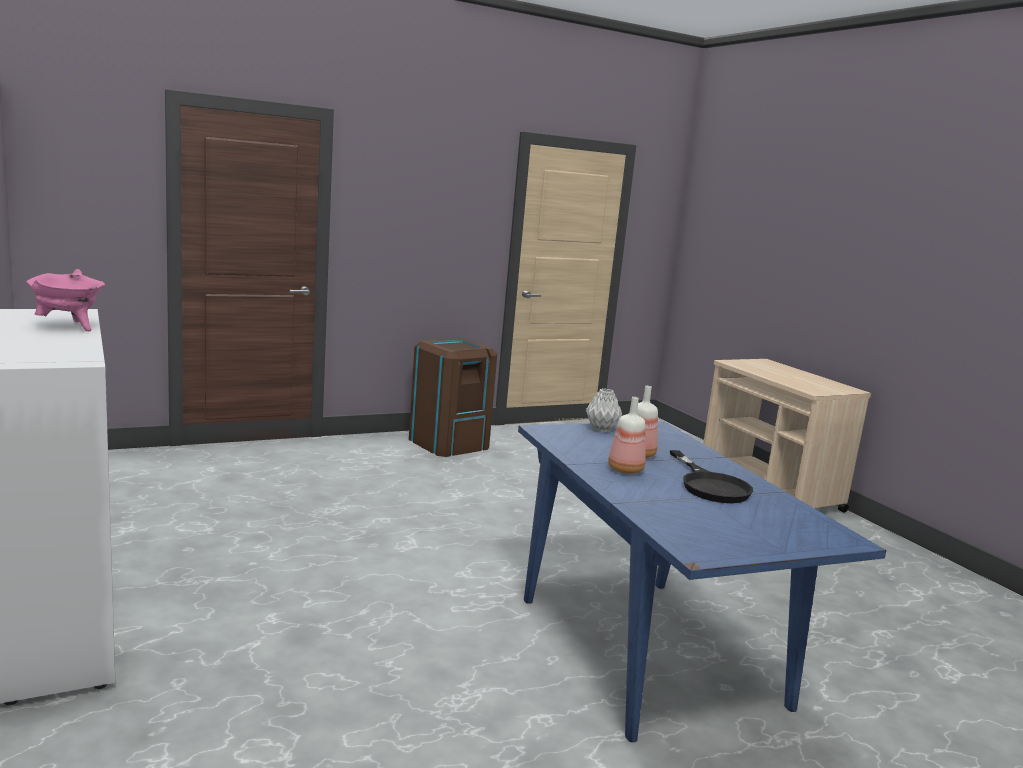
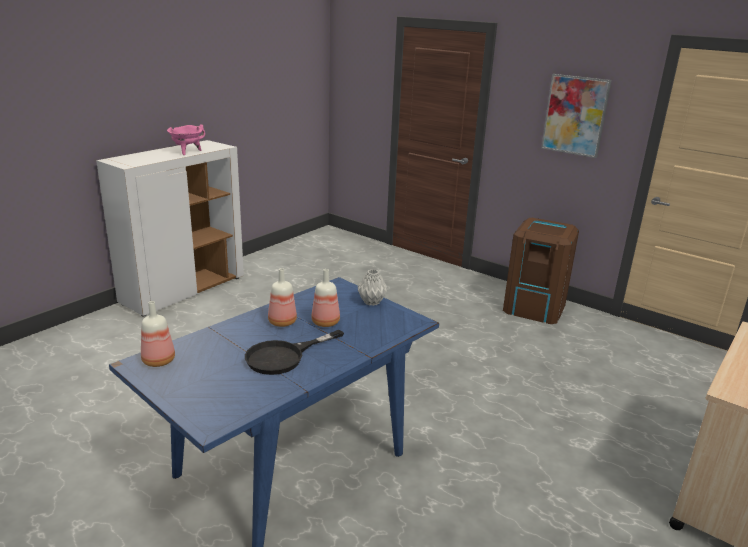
camera: 65 degrees right, 10 degrees up
(439, 217) = (575, 115): none -> picture
(695, 541) = (160, 361): none -> bottle

